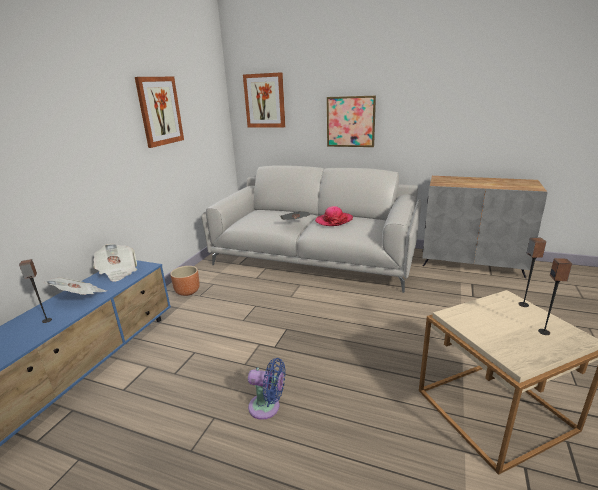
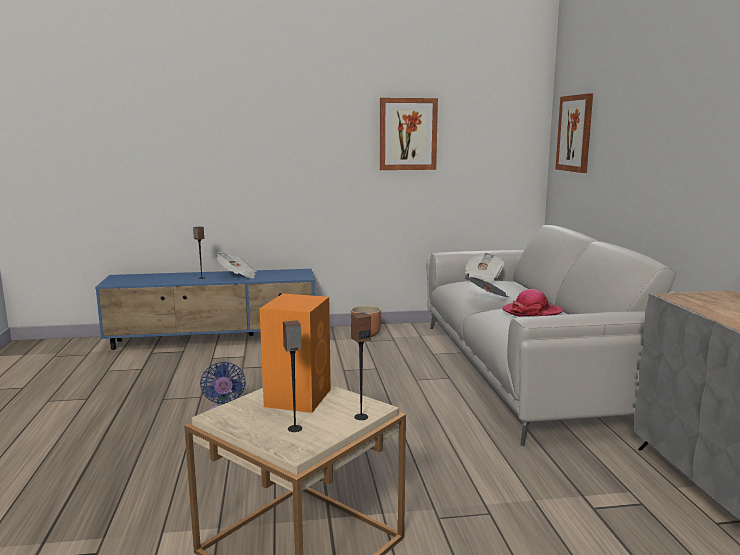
camera: 60 degrees right, 10 degrees down
(118, 272) = (285, 273): newspaper -> newspaper (482, 279)
(350, 121) = (646, 172): picture -> none
(484, 320) = (299, 397): none -> orange speaker

